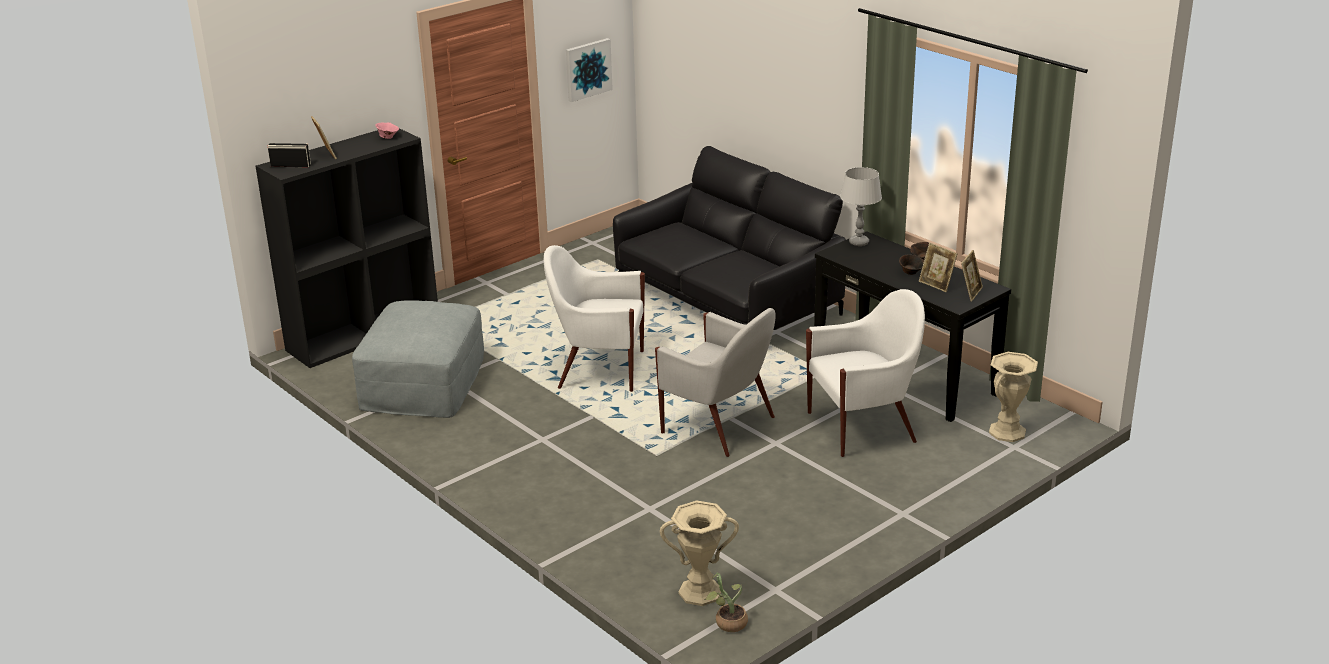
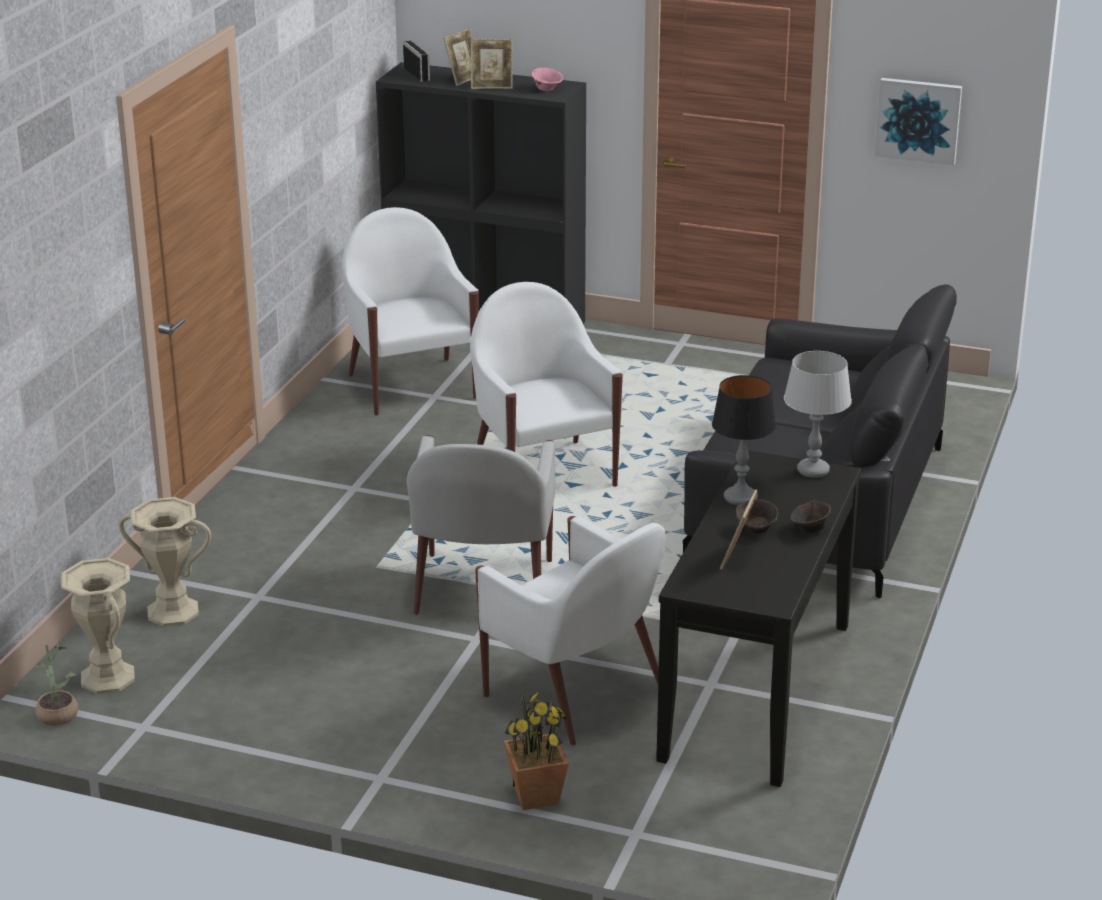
camera: 60 degrees right, 0 degrees up
(423, 383) = (412, 385): grey ottoman -> white armchair
(870, 267) = (740, 497): none -> table lamp
(957, 467) = (536, 796): none -> potted plant
(970, 293) = (738, 589): picture frame -> picture frame (492, 86)
(1007, 432) = (674, 818): beige vase -> beige vase (172, 612)

